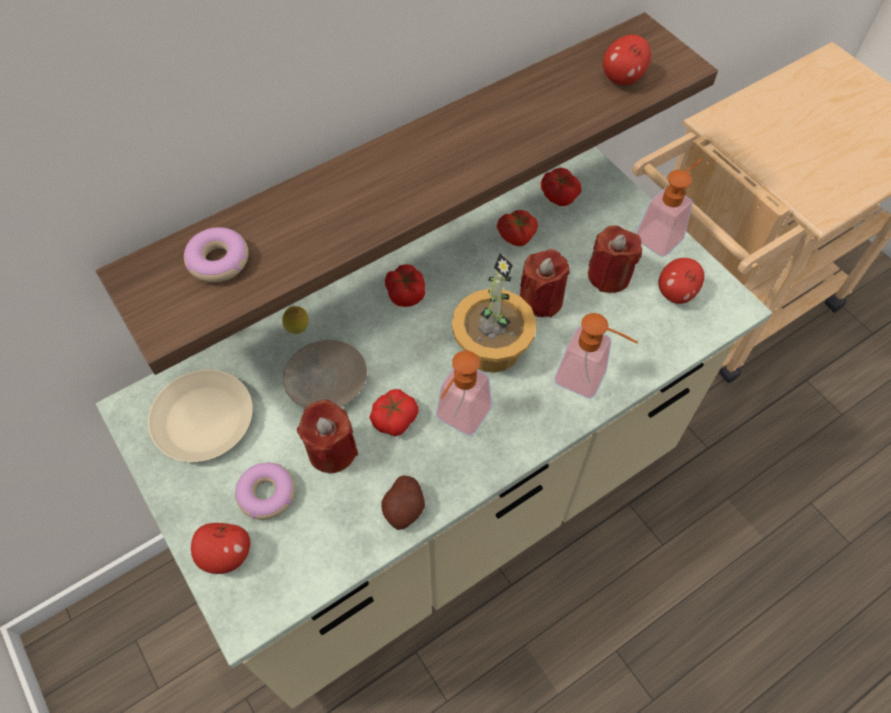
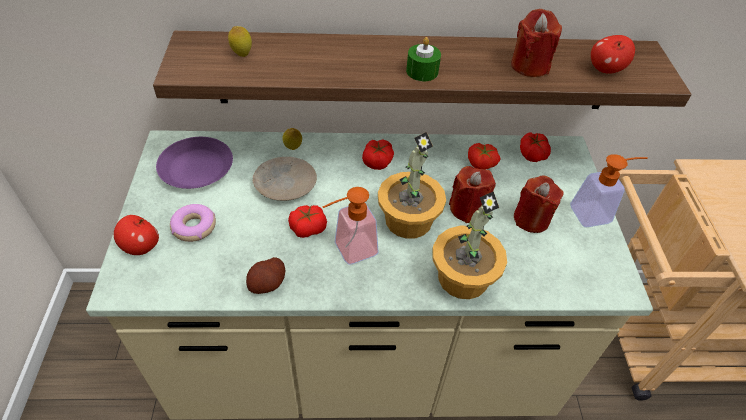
camera: 30 degrees right, 10 degrees down
(203, 421) = (196, 168): beige plate -> purple plate
(219, 261) = (242, 54): donut -> lemon
(332, 450) = (253, 224): red candle -> red candle (529, 66)
(443, 177) = (422, 71): none -> green candle
(588, 380) = (462, 277): soap dispenser -> potted plant
(675, 293) = (577, 255): apple -> none

